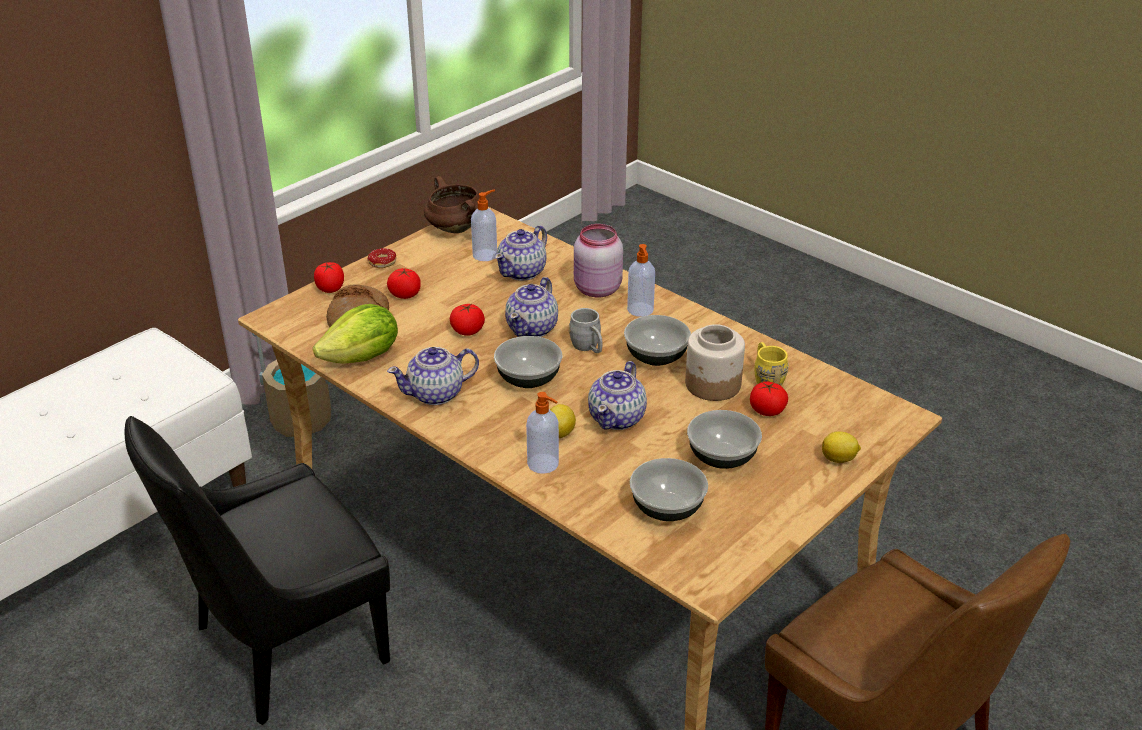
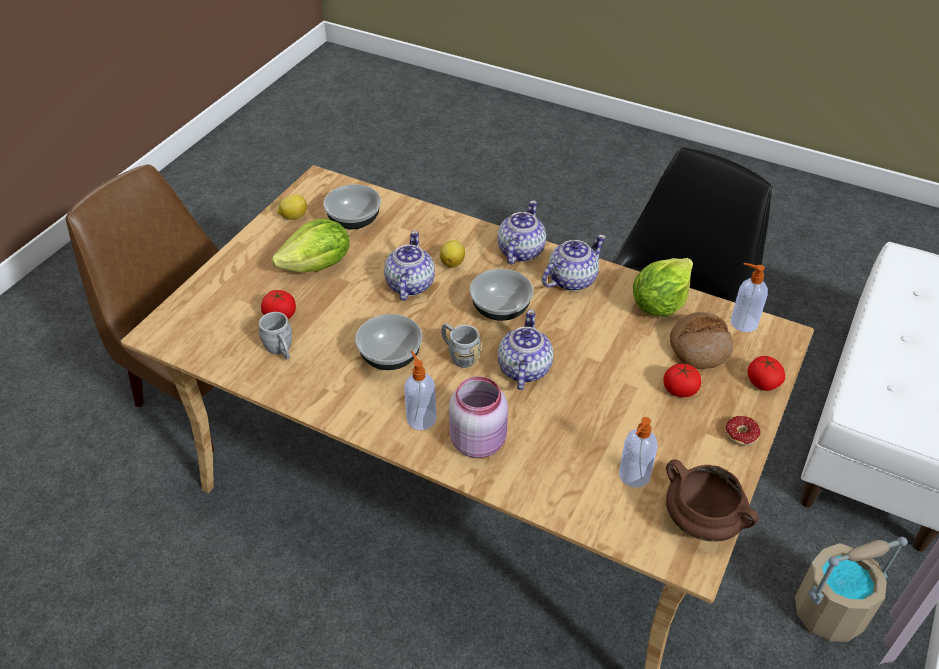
camera: 165 degrees right, 10 degrees up
(467, 331) = (585, 353): tomato -> none
(522, 272) = (574, 453): teapot -> teapot (520, 251)
(544, 464) = (454, 236): soap dispenser -> soap dispenser (742, 323)
(713, 385) = (331, 334): jar -> none
(721, 457) = (318, 266): bowl -> lettuce
(766, 379) = (281, 350): yellow mug -> grey mug
(839, 459) = (221, 280): lemon -> lemon (293, 217)

